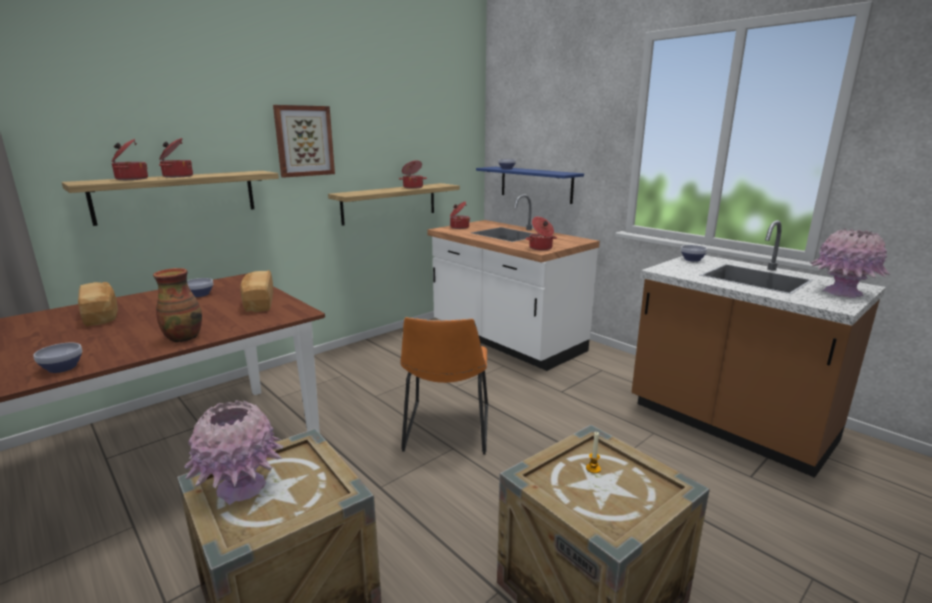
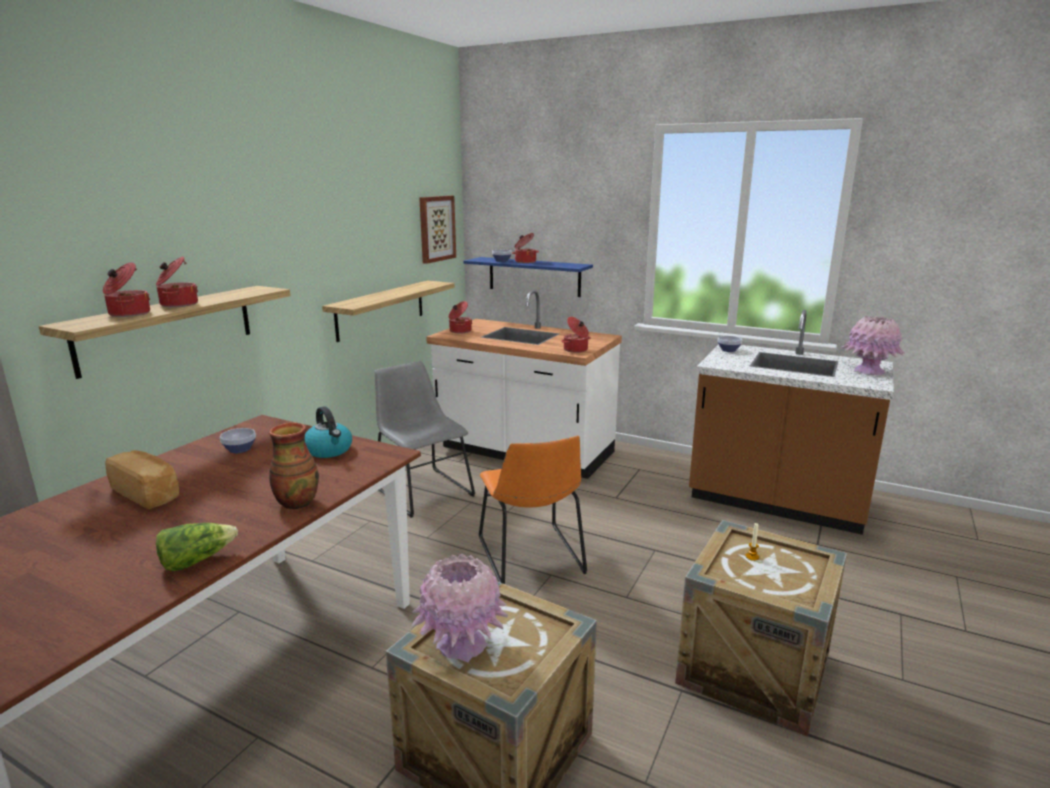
camera: 20 degrees left, 0 degrees up
(62, 368) = (197, 560): bowl -> lettuce
(258, 303) = (329, 450): bread -> kettle
(304, 141) = (297, 245): picture -> picture (436, 228)
(399, 357) = (421, 490): none -> grey chair
(413, 187) = (407, 289): cooking pot -> cooking pot (525, 262)

